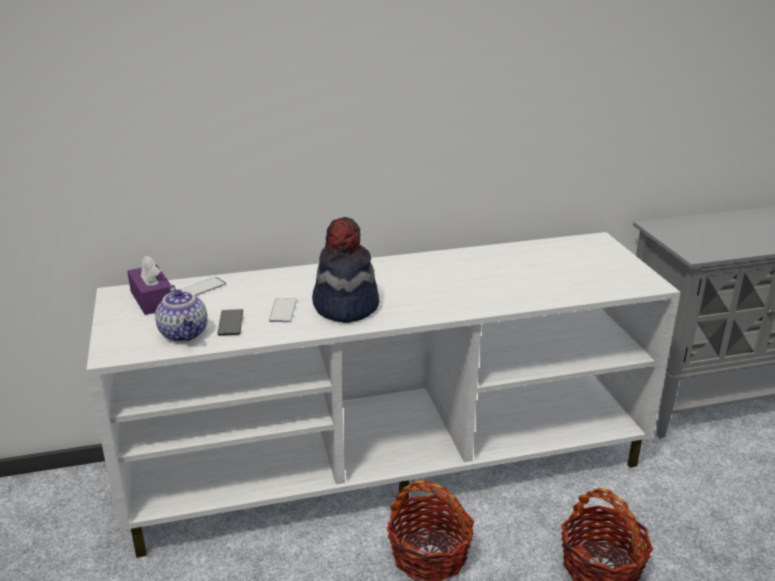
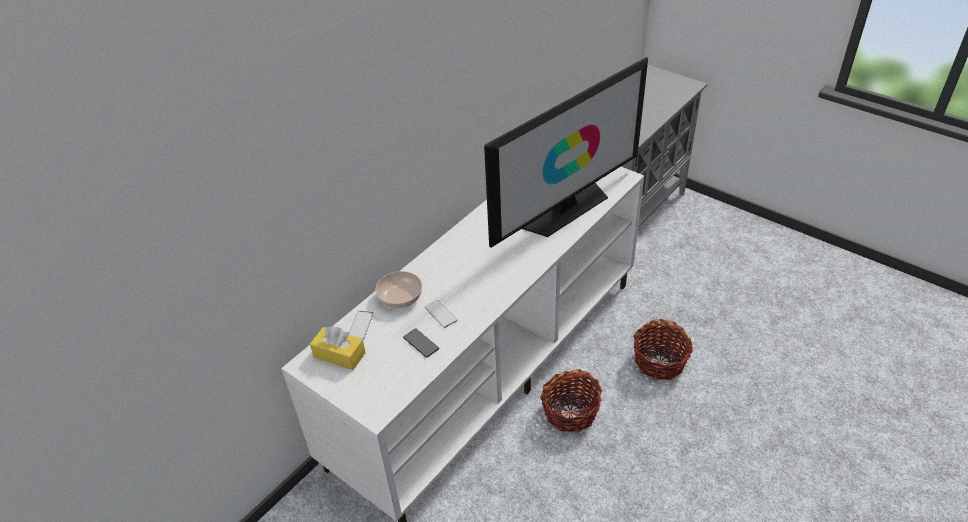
camera: 35 degrees left, 15 degrees up
(152, 299) = (339, 355): purple tissue box -> yellow tissue box
(185, 333) = (402, 369): teapot -> none
(267, 283) = (401, 297): none -> bowl
(345, 306) = (475, 288): hat -> none
(537, 283) = (565, 208): none -> television

